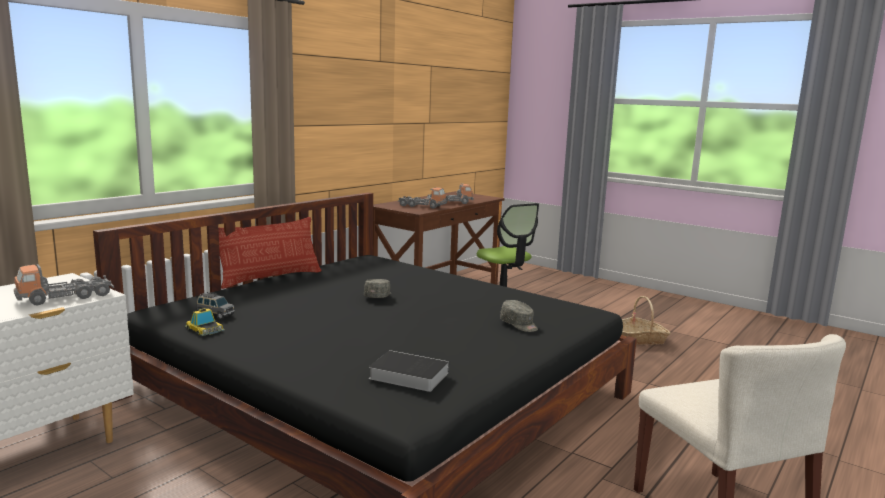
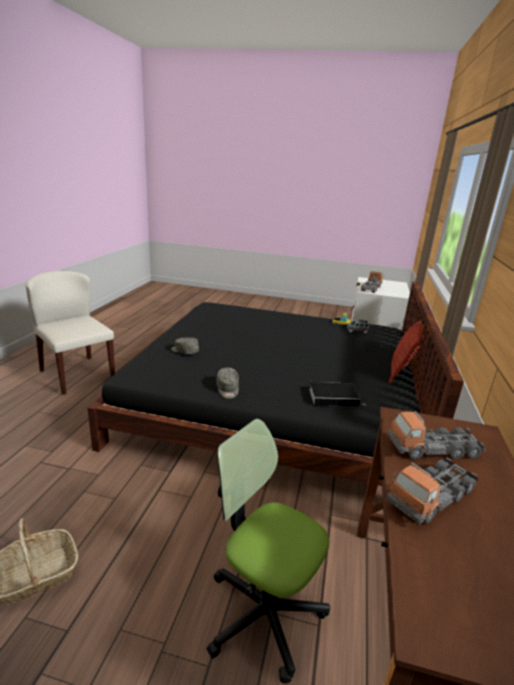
camera: 155 degrees right, 10 degrees up
(378, 296) = (300, 362): grey cap -> grey cap (227, 389)
(406, 375) = (222, 313): book -> book (334, 397)

